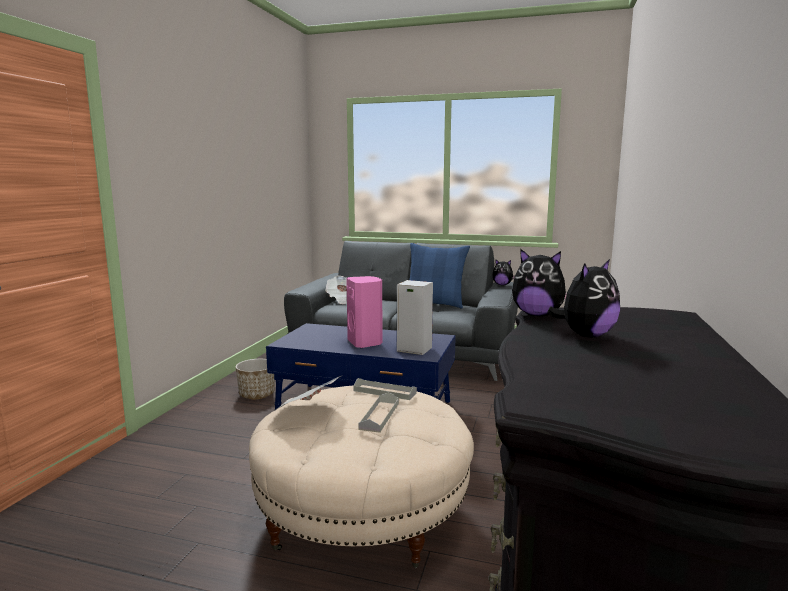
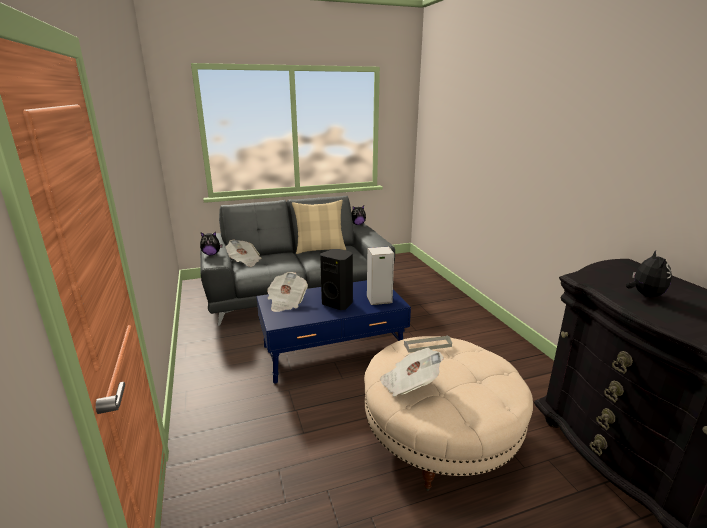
camera: 35 degrees left, 10 degrees up
(257, 395) = (232, 371): planter -> none
(320, 332) = (286, 302): none -> newspaper
(365, 343) = (338, 303): pink speaker -> black speaker
(379, 416) = (460, 367): grey tray -> none
(434, 303) = (320, 249): blue pillow -> beige pillow
(537, 315) = (588, 282): plush toy -> plush toy (211, 254)

